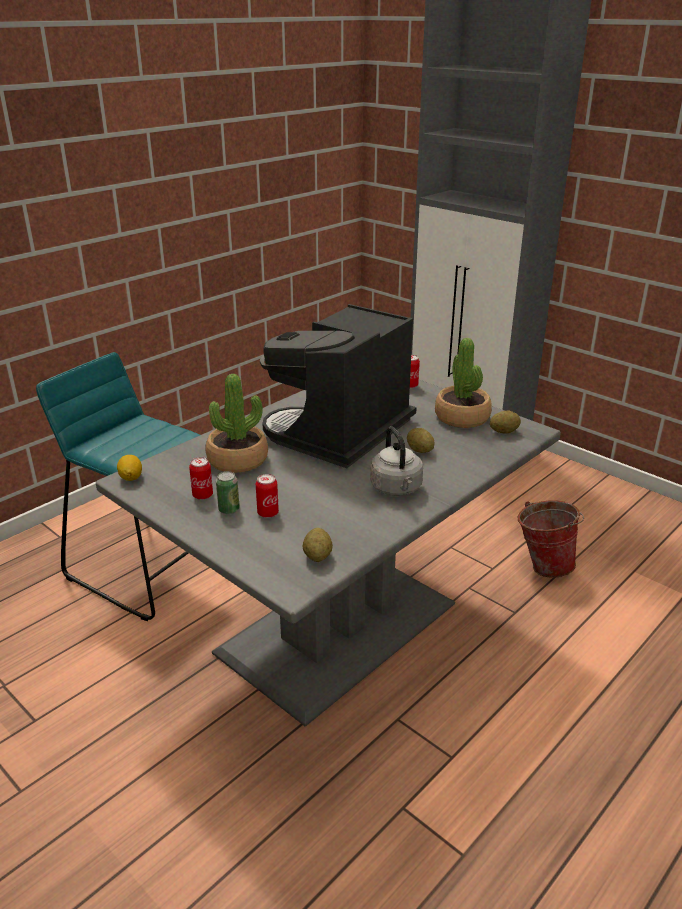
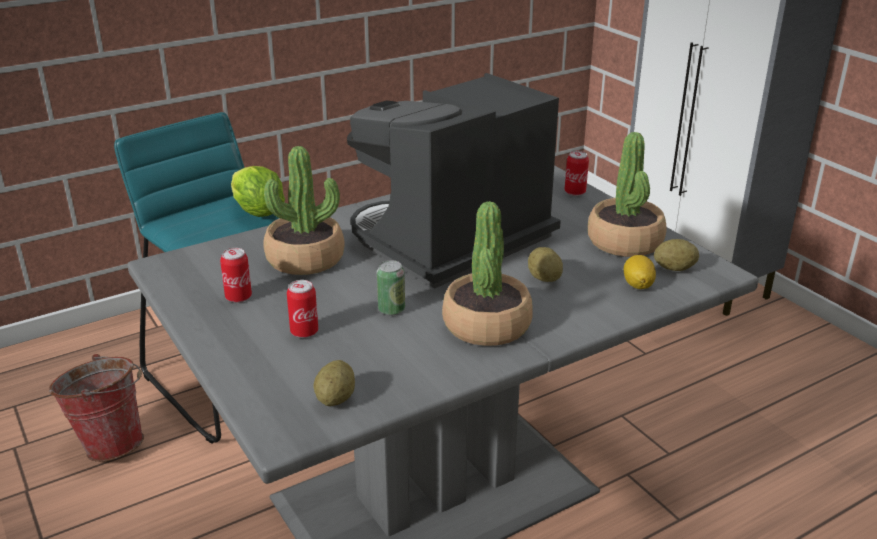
camera: 15 degrees right, 0 degrees up
(131, 477) = (168, 263): lemon -> lemon (638, 285)
(160, 430) = (257, 212): none -> lettuce
(229, 509) = (259, 320): can -> can (391, 310)
(397, 489) = (487, 325): grey kettle -> potted plant
(543, 565) = (741, 461): bucket -> bucket (111, 442)

